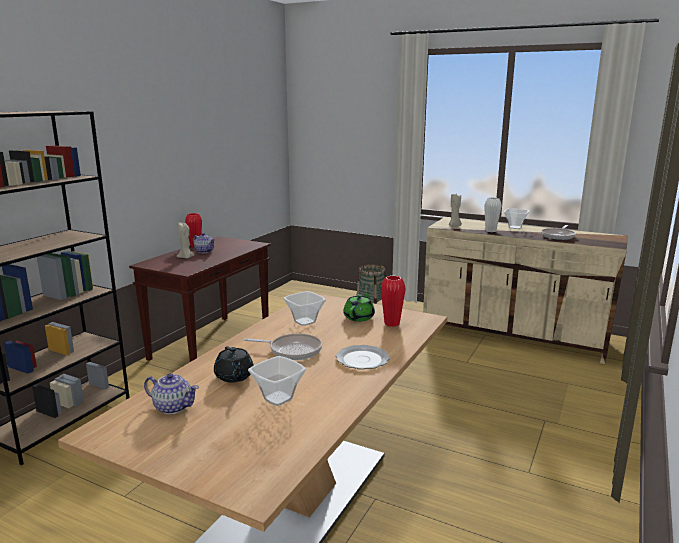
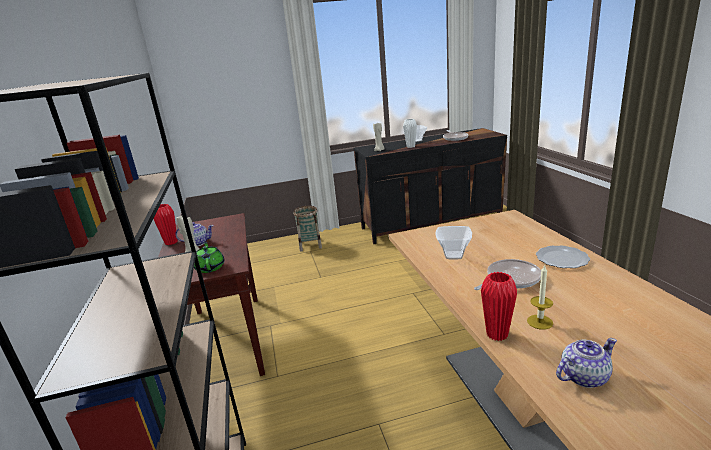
camera: 40 degrees left, 5 degrees up
(234, 376) = (540, 322): black teapot -> candle
(276, 398) = (609, 316): bowl -> none
(359, 317) = (475, 234): green teapot -> green teapot (210, 267)
(392, 323) = (504, 228): red vase -> red vase (497, 334)
(514, 336) = (432, 223): beige cabinet -> black cabinet

